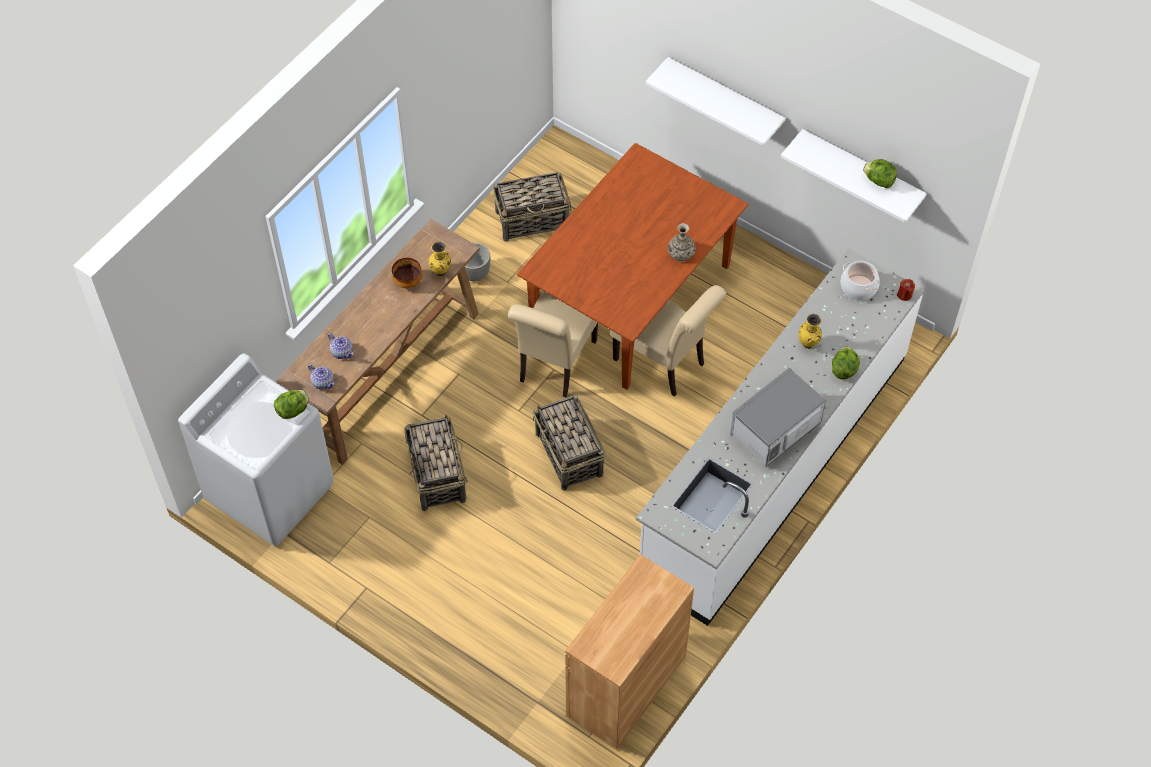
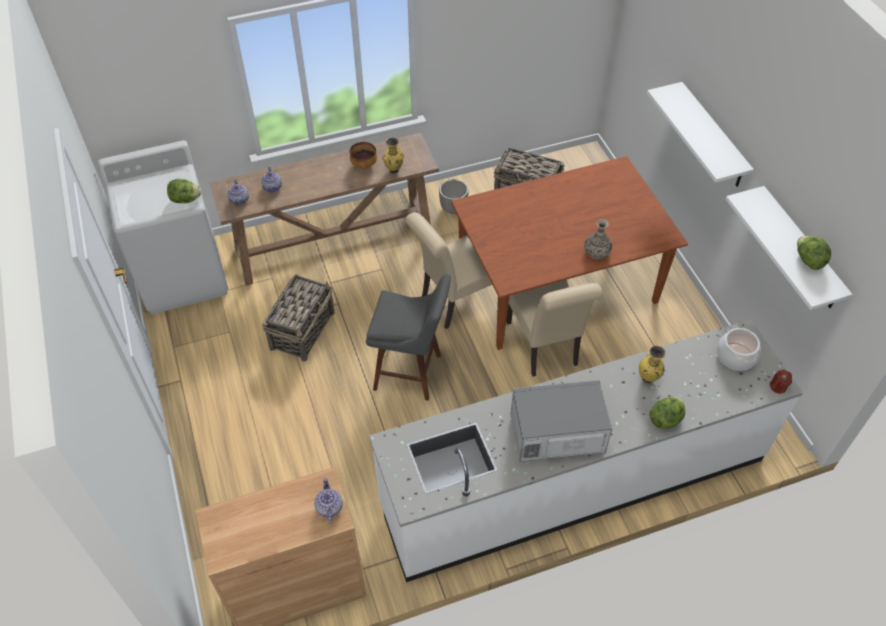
camera: 35 degrees right, 5 degrees down
(569, 455) = (411, 373): basket -> grey stool
(663, 585) = (329, 508): none -> teapot

